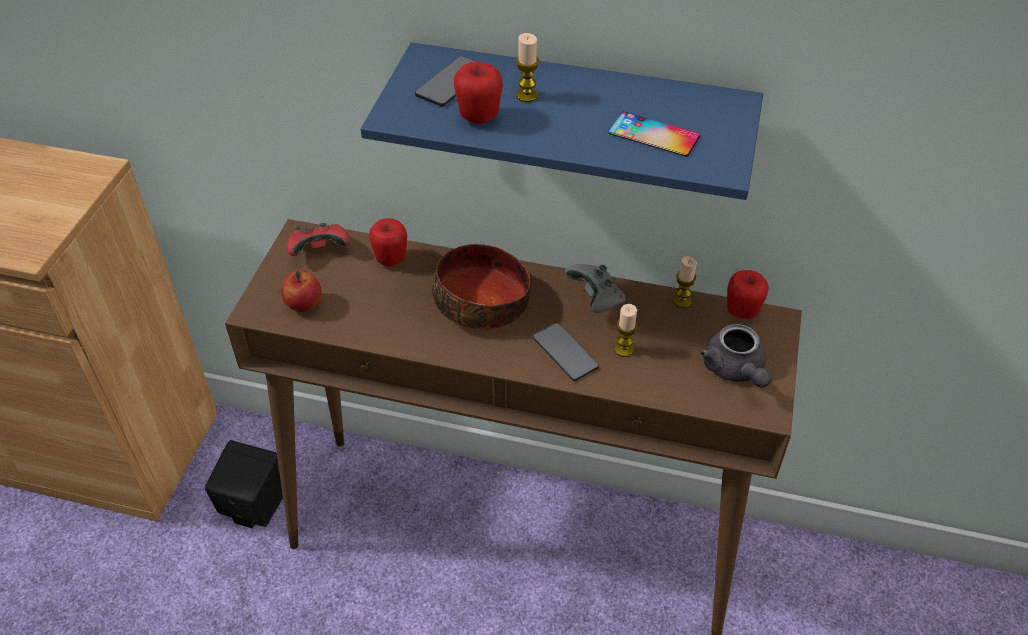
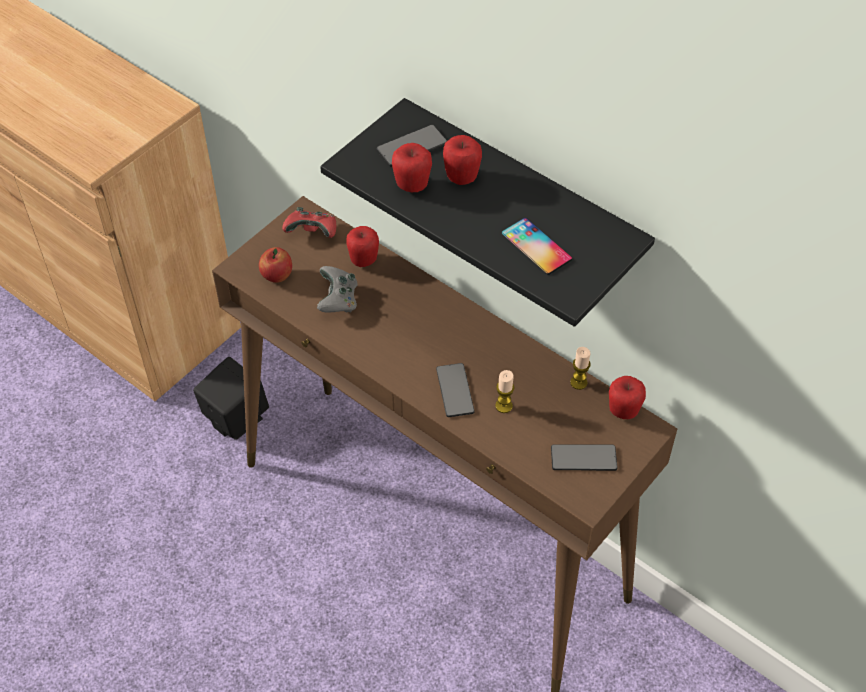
camera: 25 degrees right, 5 degrees up
(483, 302) = (415, 324): bowl -> none
(527, 95) = (461, 177): candle -> apple
(579, 117) = (521, 201): blue shelf -> black shelf
(596, 299) = (508, 355): grey game controller -> grey game controller (338, 300)
(735, 371) = (583, 458): grey teapot -> phone

